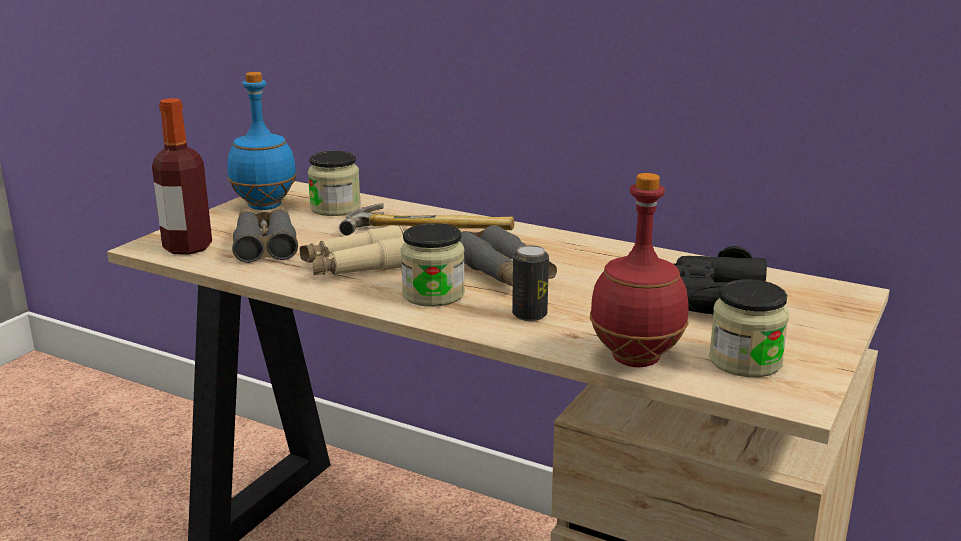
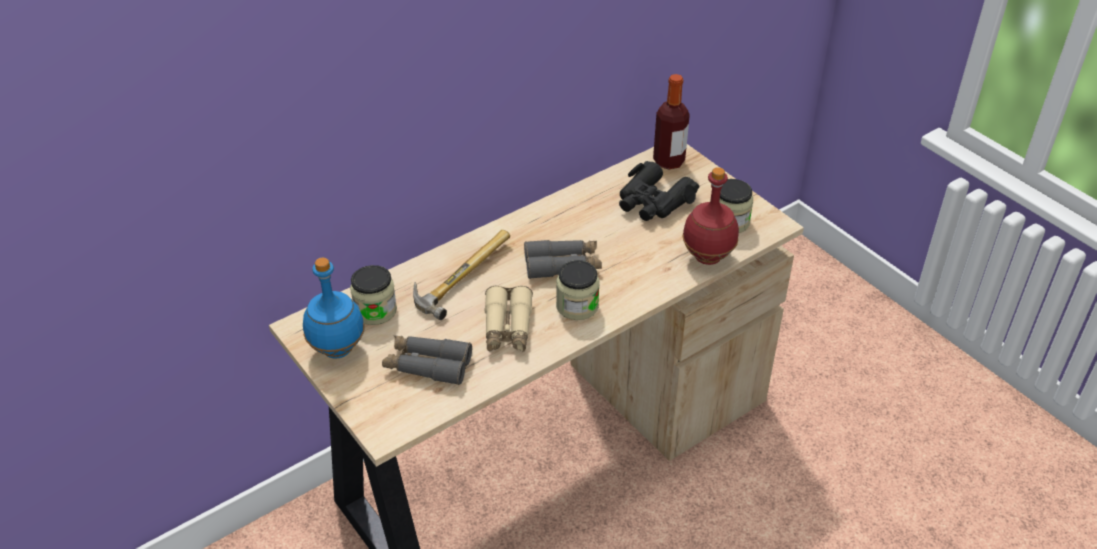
camera: 65 degrees left, 20 degrees up
(187, 247) = (404, 410): bottle -> bottle (668, 161)
(529, 315) = (631, 276): can -> none

